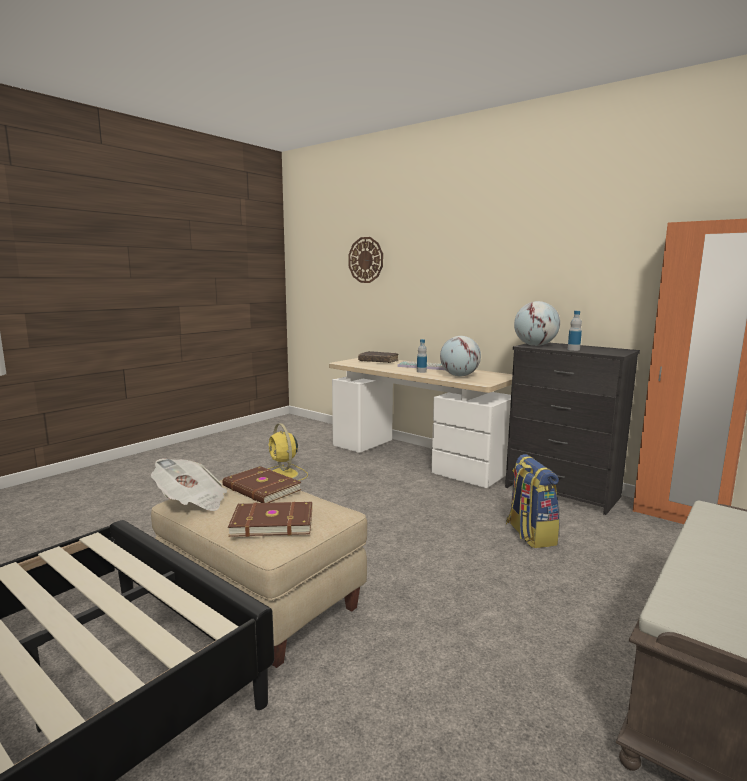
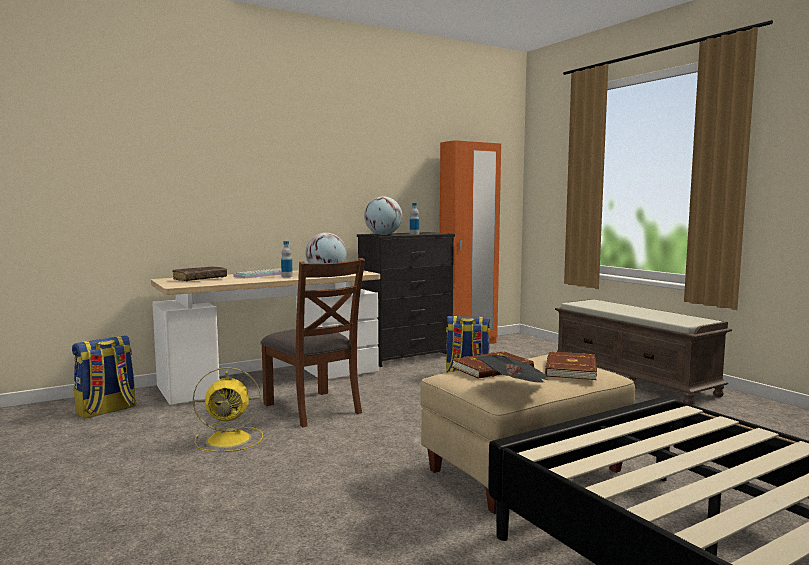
camera: 70 degrees left, 5 degrees down
(314, 436) = (106, 410): none -> backpack
(361, 485) = (313, 408): none -> brown chair
(366, 260) = (134, 149): wall clock -> none

